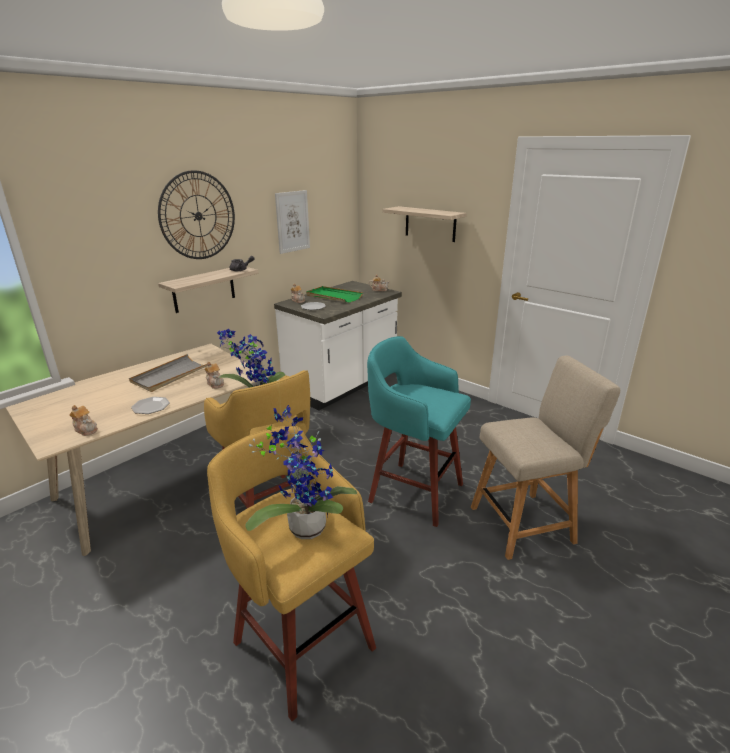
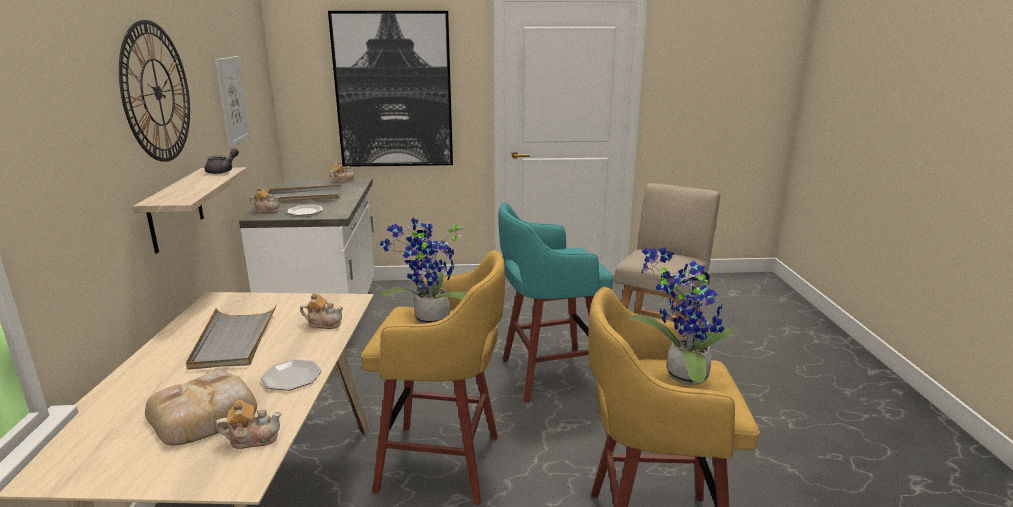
camera: 45 degrees left, 5 degrees down
(97, 408) = (205, 414): none -> bread
(333, 296) = (304, 197): green tray -> grey tray
(430, 224) = (393, 91): shelf -> picture

